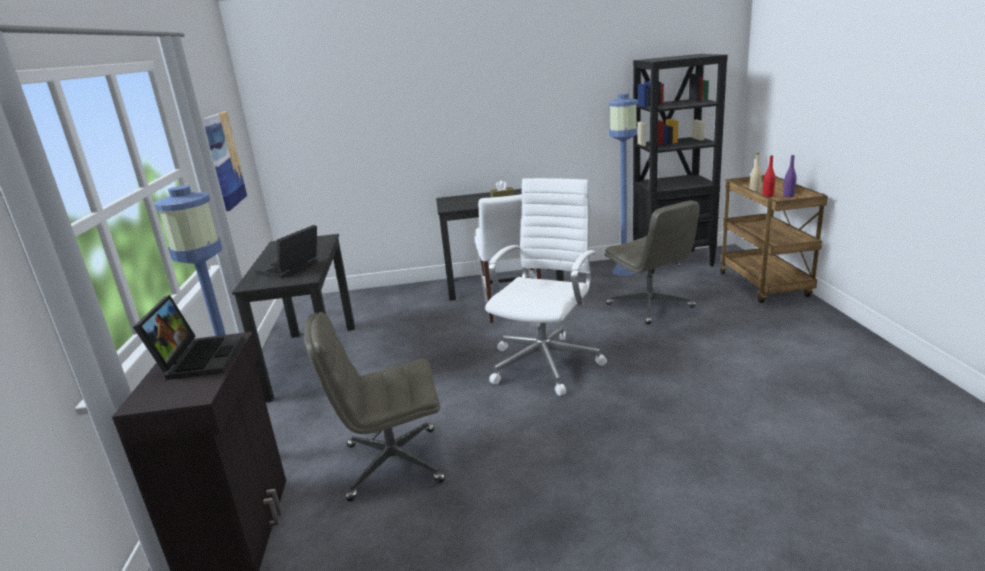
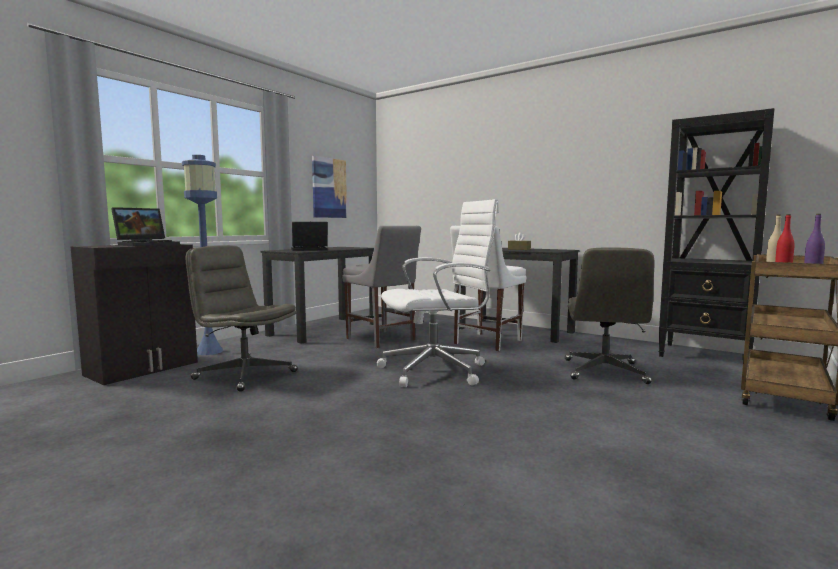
camera: 40 degrees right, 15 degrees down
(415, 347) = (382, 340): none -> grey chair
(624, 271) = (634, 349): blue floor lamp -> none

